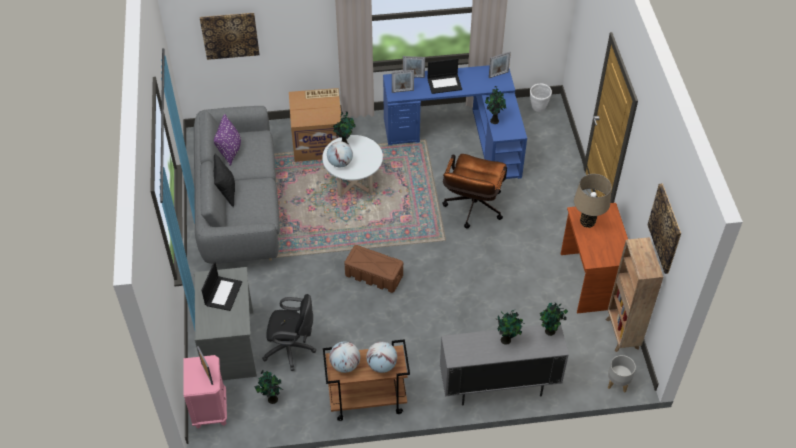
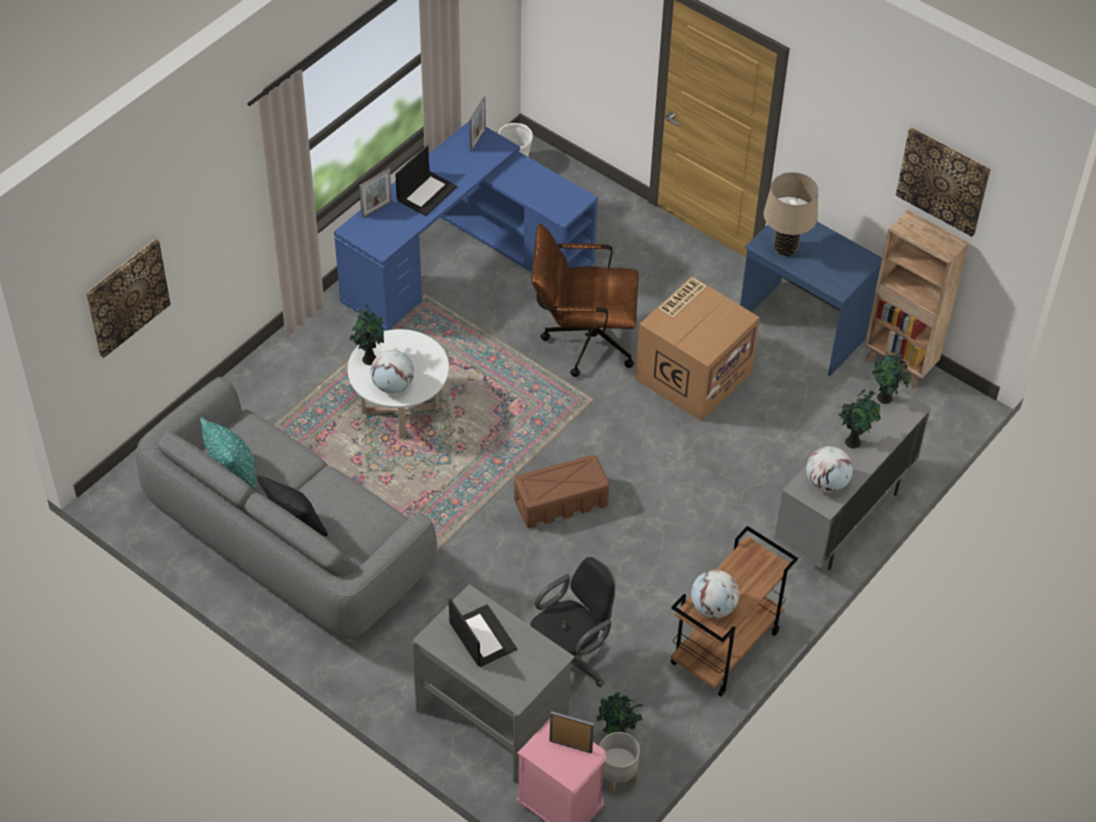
camera: 45 degrees left, 0 degrees up
(230, 151) = (232, 470): purple pillow -> turquoise pillow
(318, 141) = (290, 388): cardboard box -> cardboard box (693, 374)
(382, 365) = (752, 575): globe -> globe (826, 483)
(402, 91) = (385, 236): picture frame -> none
(472, 210) = (582, 341): brown office chair -> brown office chair turned 120 degrees clockwise
(494, 120) = (534, 201): potted plant -> none
(590, 280) = (802, 328): brown desk -> blue desk
(618, 383) = (953, 420): grey planter -> grey planter (617, 777)

